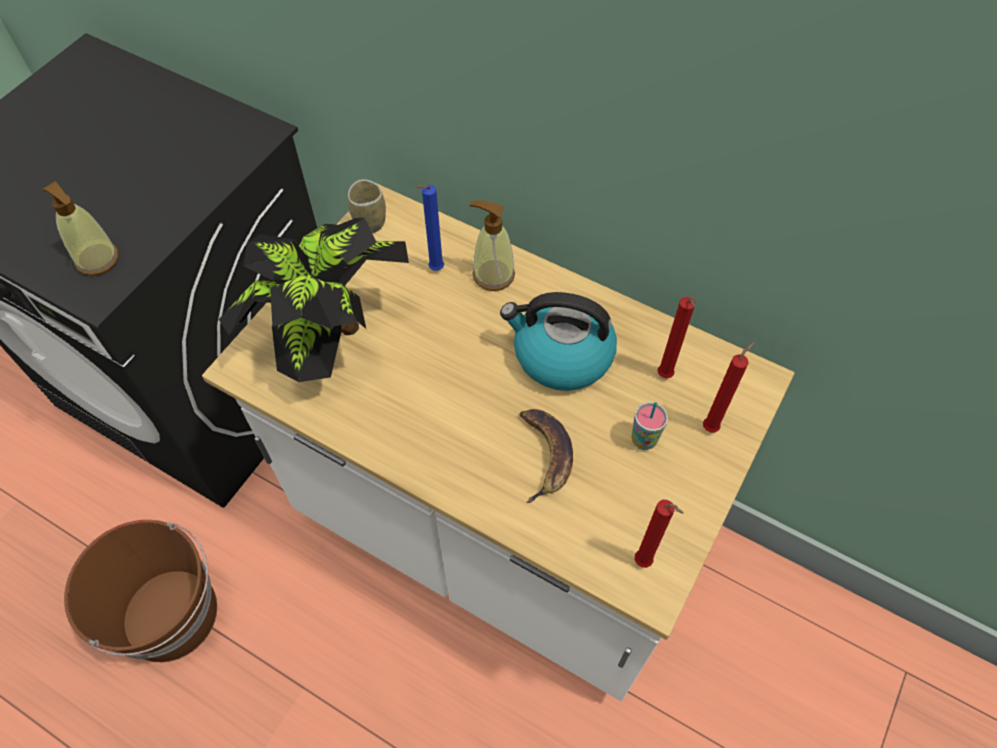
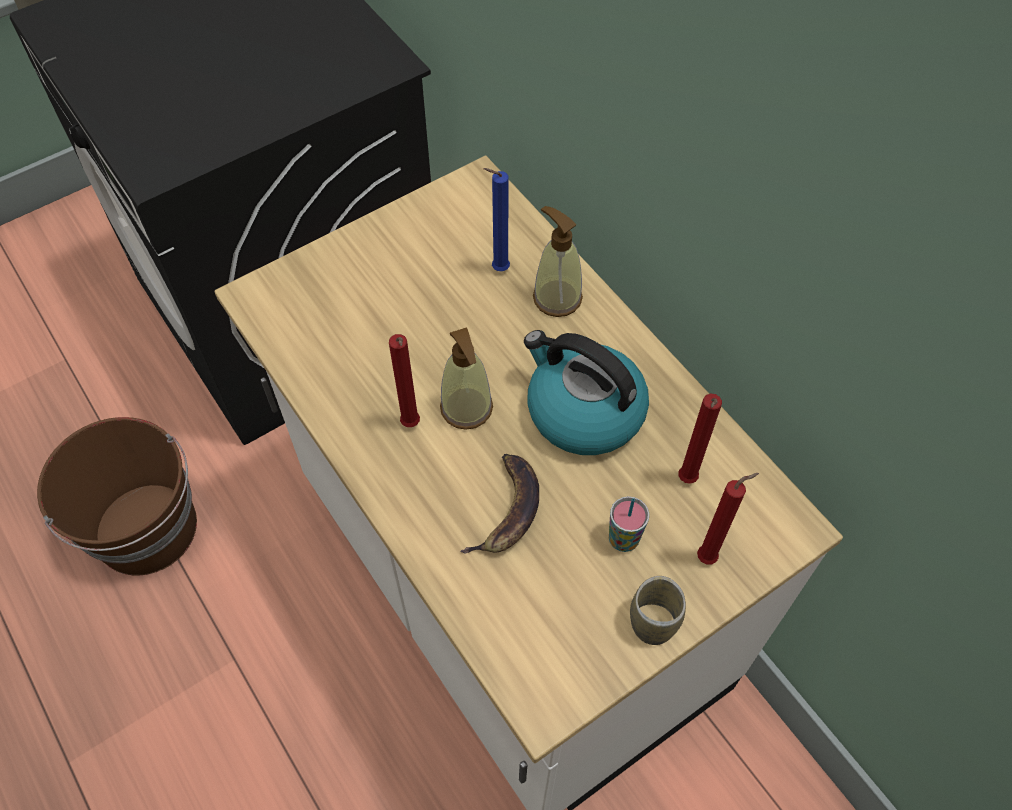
camera: 25 degrees right, 0 degrees up
(97, 259) = (171, 139): soap dispenser -> soap dispenser (466, 408)
(331, 339) = (355, 302): potted plant -> none
(370, 222) = (458, 195): cup -> cup (653, 622)
(645, 563) = (551, 671): red candle -> red candle (411, 426)

